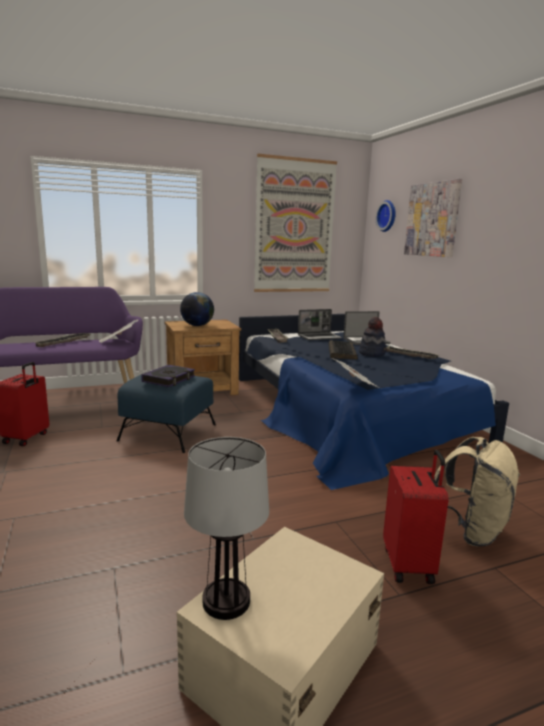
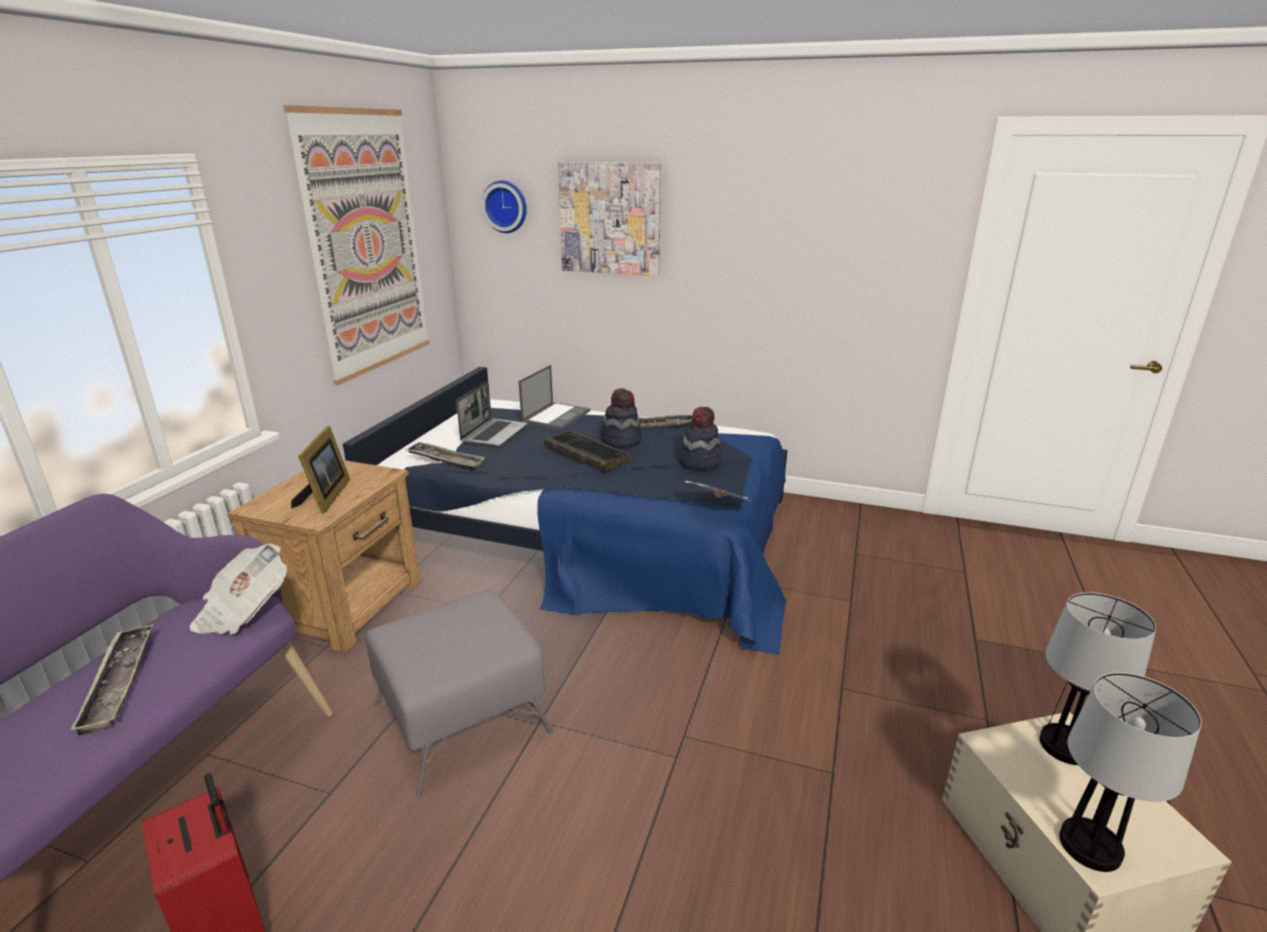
camera: 50 degrees left, 10 degrees up
(169, 379) = (464, 631): book -> none
(169, 432) = (463, 717): blue ottoman -> grey ottoman
(197, 325) = (325, 497): globe -> picture frame
(334, 576) = (1066, 746): none -> table lamp
(393, 371) = (699, 462): none -> hat
(409, 565) = (945, 685): red suitcase -> none
(470, 531) = (914, 615): beige backpack -> none

